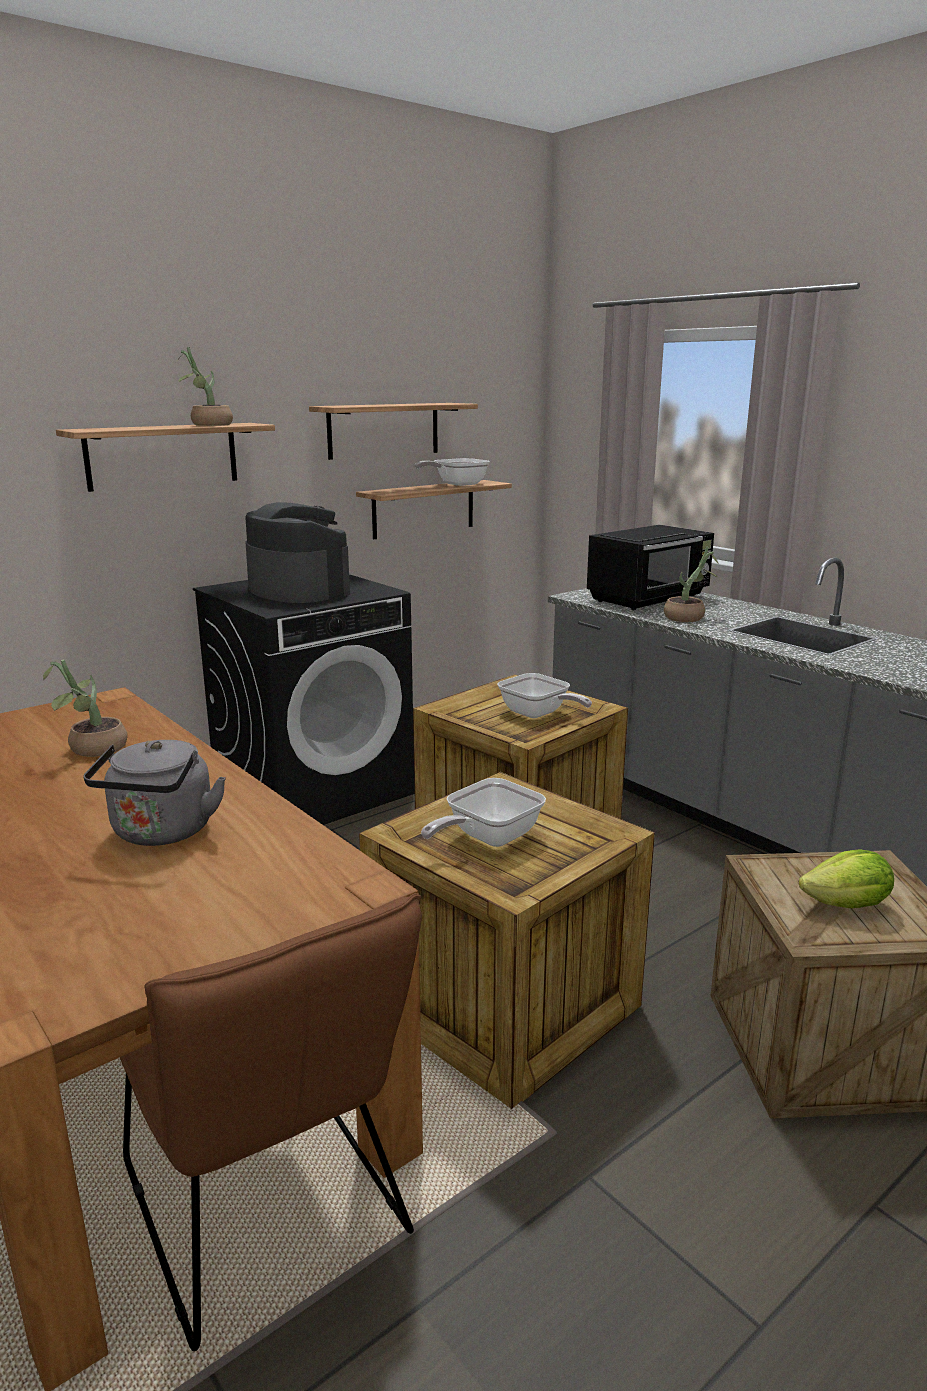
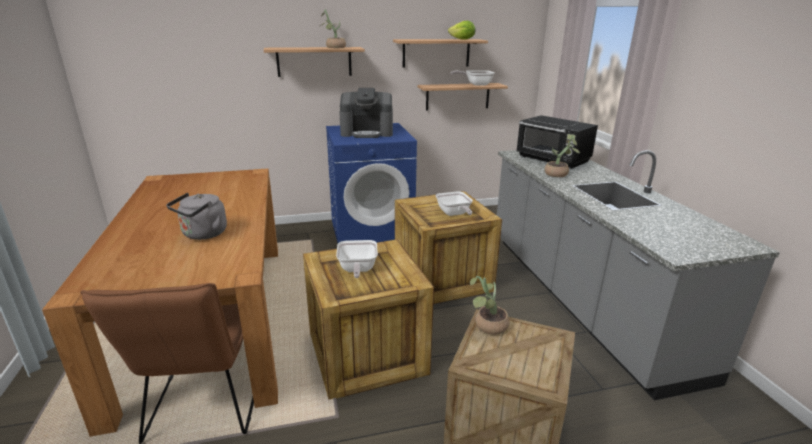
camera: 25 degrees right, 5 degrees up
(92, 750) = (223, 193): potted plant -> potted plant (487, 326)
(298, 590) = (367, 132): coffee machine -> coffee machine turned 105 degrees clockwise
(314, 790) = (372, 231): black washing machine -> blue washing machine
(487, 838) = (357, 270): frying pan -> frying pan turned 75 degrees counterclockwise
(649, 598) = (553, 160): black microwave -> black microwave turned 60 degrees clockwise
(847, 905) = (510, 354): lettuce -> lettuce (462, 39)

